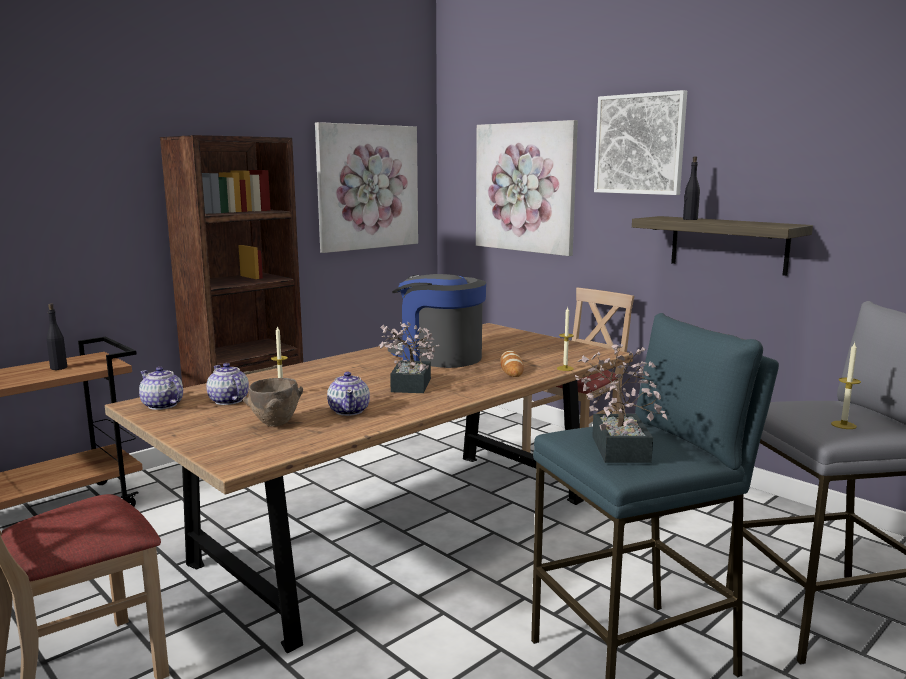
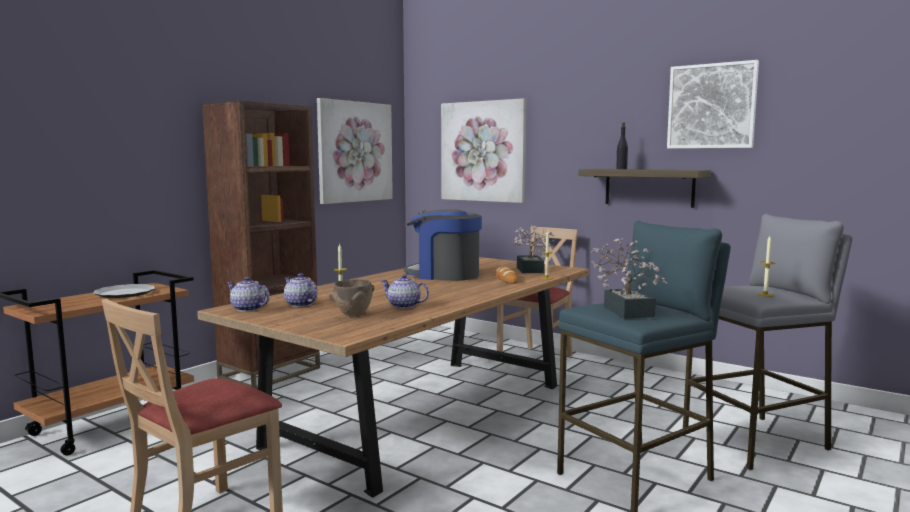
camera: 10 degrees left, 5 degrees down
(58, 368) = (125, 293): black bottle -> plate
(349, 411) = (404, 306): teapot -> teapot turned 135 degrees clockwise
(409, 387) = (438, 292): potted plant -> potted plant (530, 271)
(639, 144) = (577, 115): picture -> picture (711, 106)

